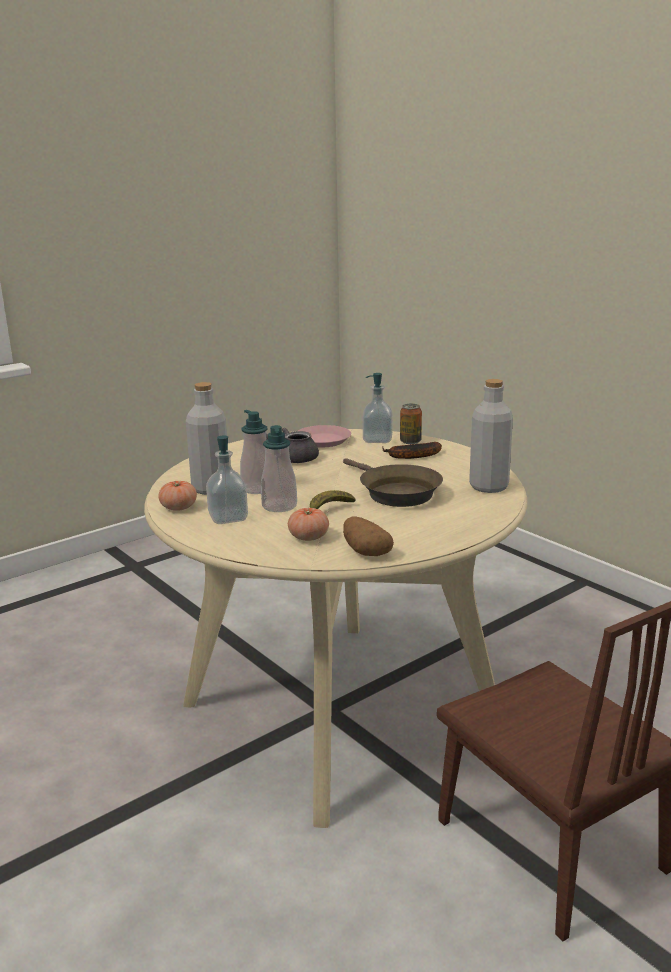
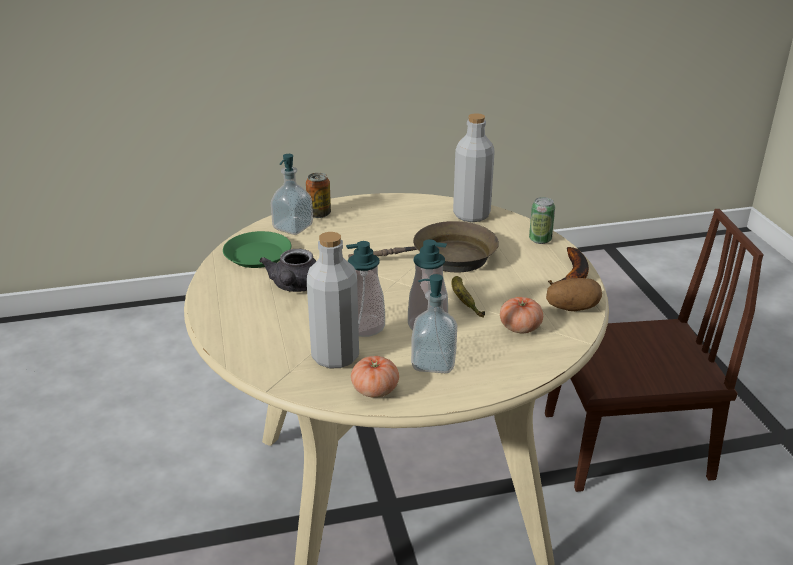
camera: 65 degrees left, 10 degrees up
(323, 440) = (257, 255): pink plate -> green plate
(411, 456) = (360, 225): banana -> banana (573, 275)
(480, 520) = (540, 239): none -> can

